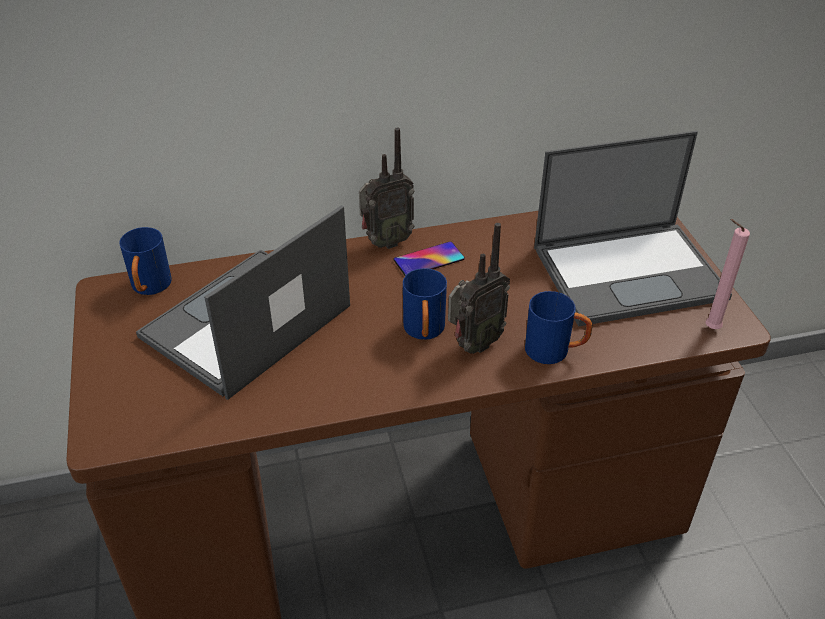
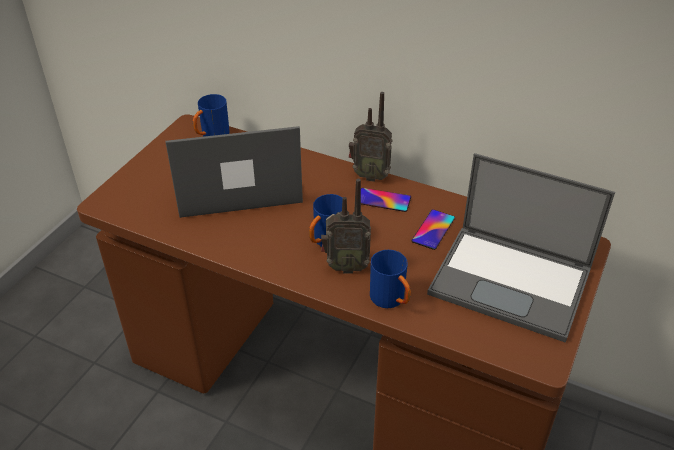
camera: 40 degrees right, 0 degrees up
(509, 263) = (433, 229): none -> phone
(709, 328) = (521, 351): pink candle -> none

